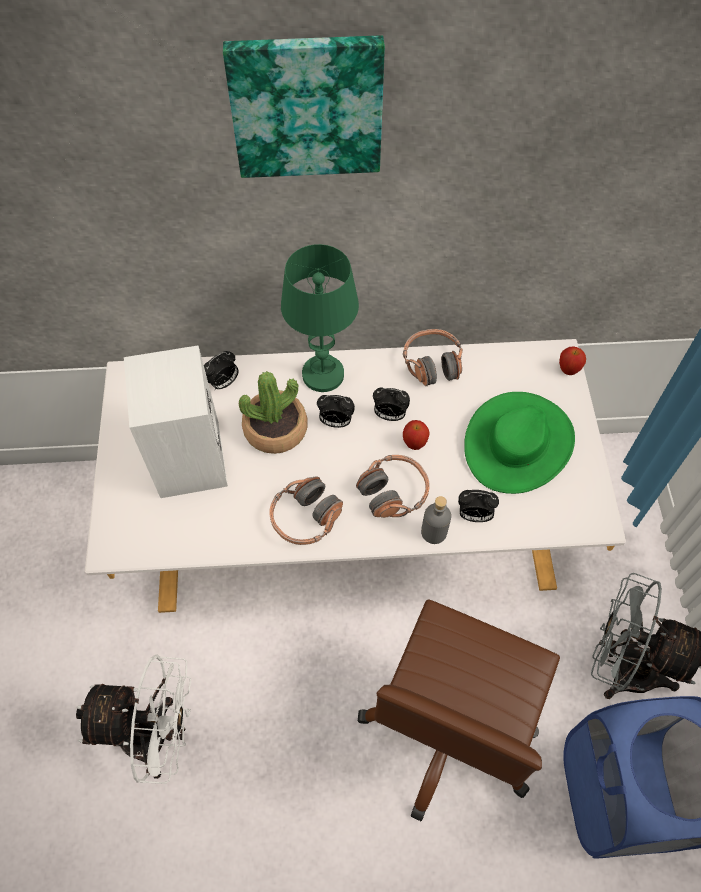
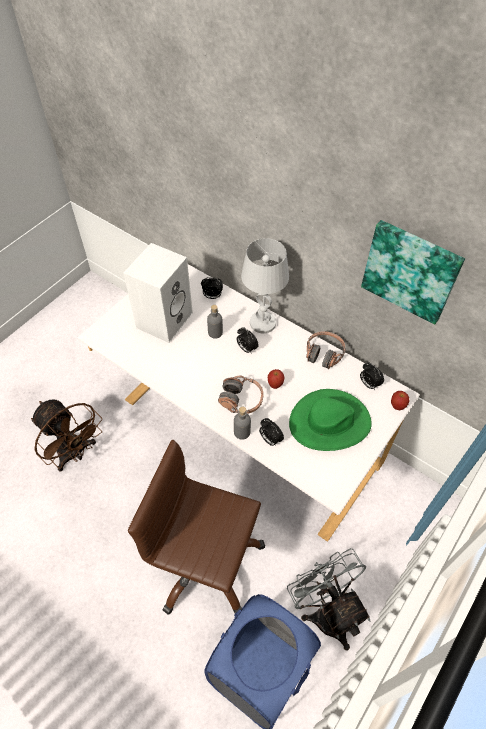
camera: 40 degrees right, 5 degrees down
(158, 737) = (75, 453): white fan -> brown fan
(275, 429) = (215, 332): potted plant -> grey bottle
(305, 517) = (189, 381): headphones -> none
(307, 106) = (288, 156): picture -> picture (411, 271)
(322, 375) = (262, 323): green table lamp -> white table lamp
(389, 415) = (276, 363): alarm clock -> alarm clock (368, 384)
(450, 728) = (205, 562): brown office chair -> brown office chair turned 45 degrees clockwise

